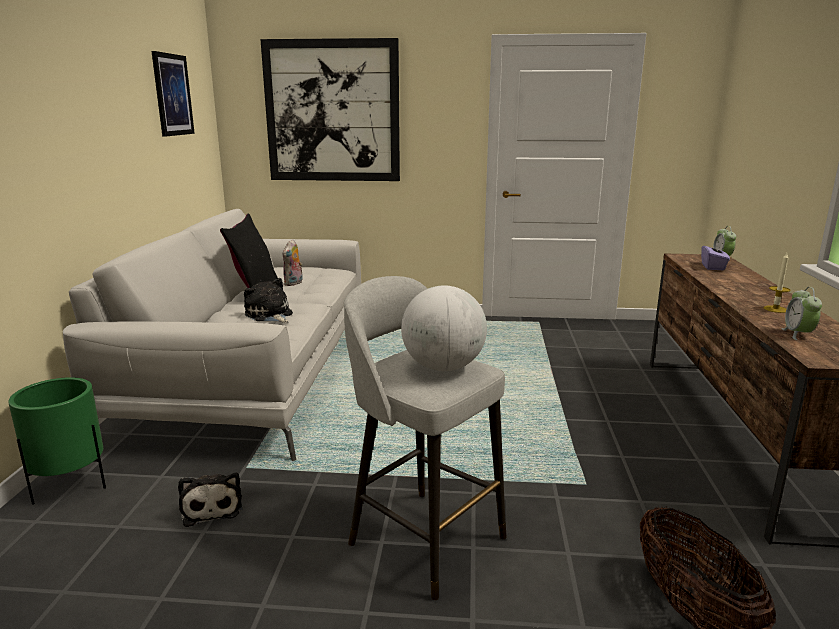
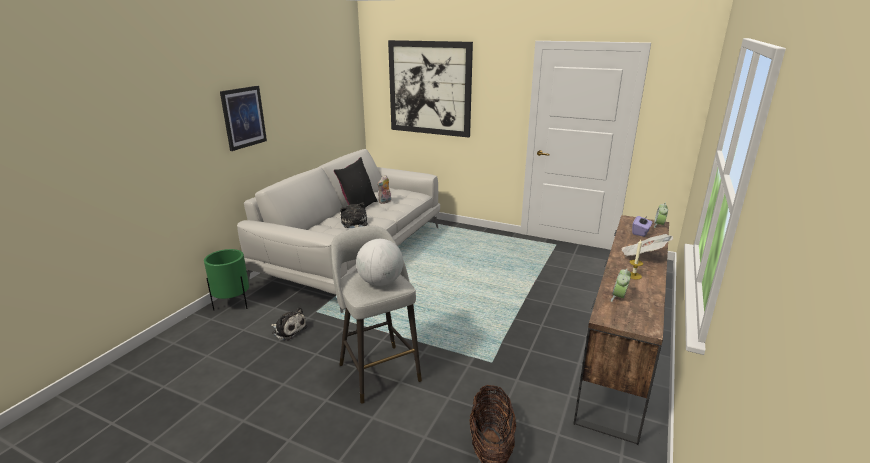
camera: 20 degrees right, 5 degrees up
(172, 95) = (326, 81): picture -> picture (243, 117)
(212, 507) = (288, 330): plush toy -> plush toy turned 60 degrees counterclockwise
(752, 288) = (643, 256): none -> newspaper

